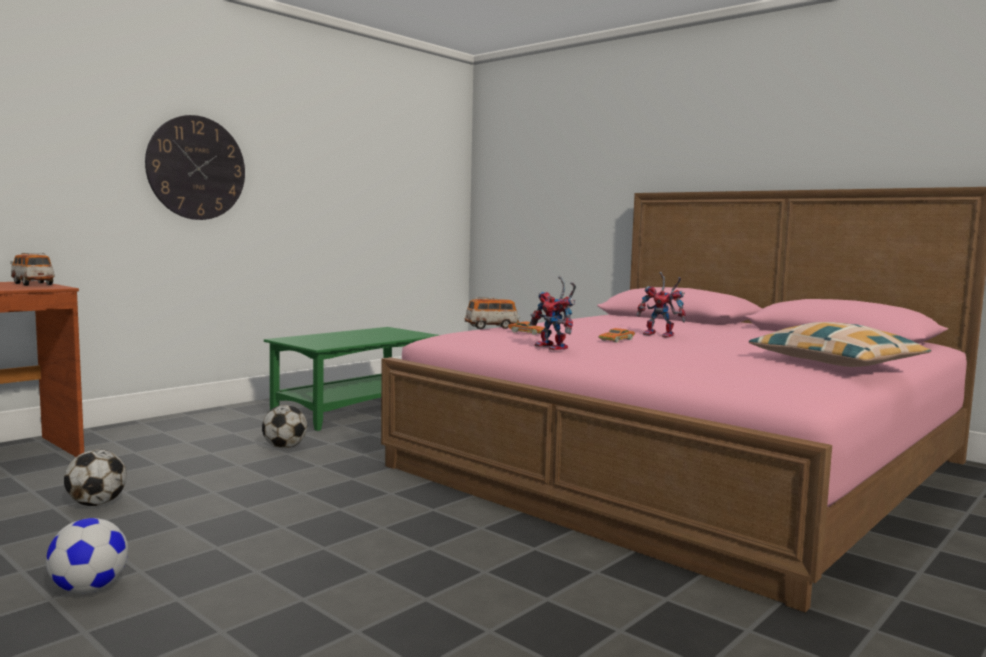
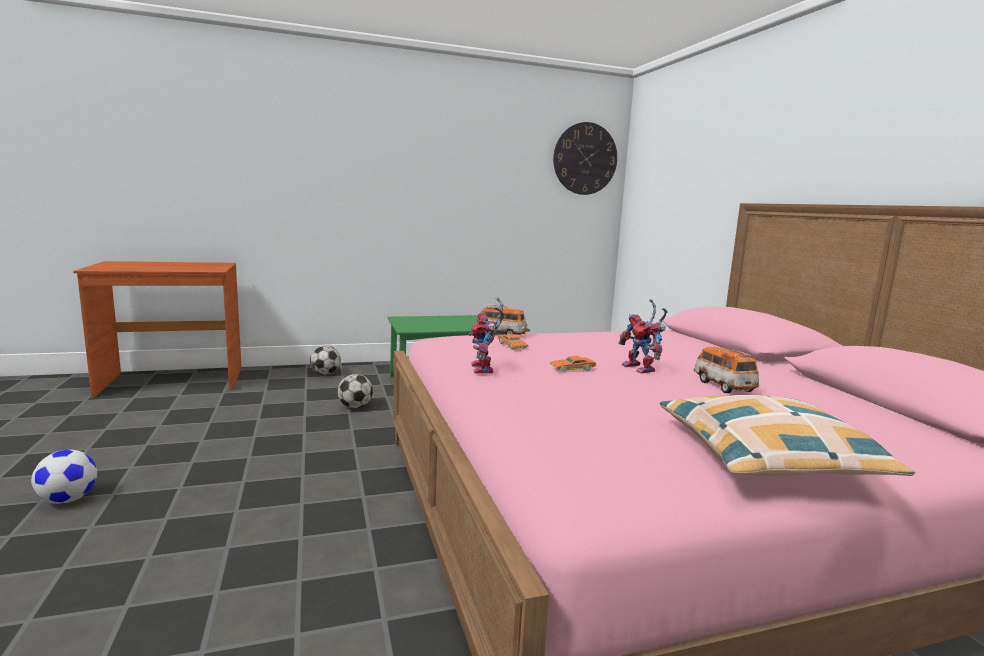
camera: 30 degrees right, 5 degrees up
(32, 284) = (216, 266): toy car -> toy car (723, 386)
(97, 504) = (181, 429): football -> football (325, 374)
(196, 168) = (356, 181): wall clock -> wall clock (585, 159)

